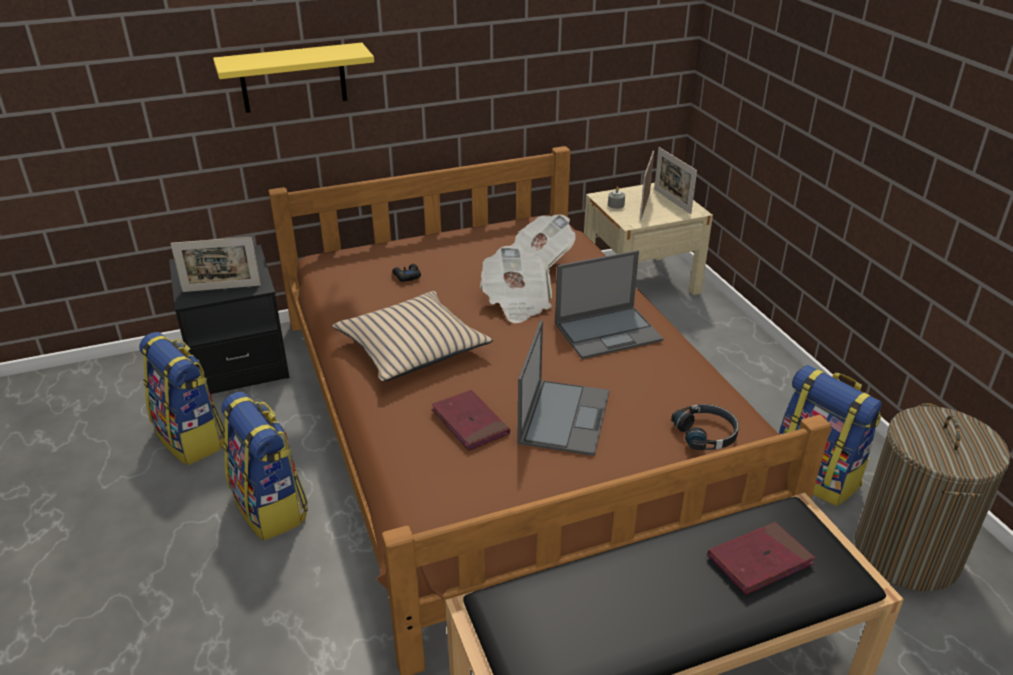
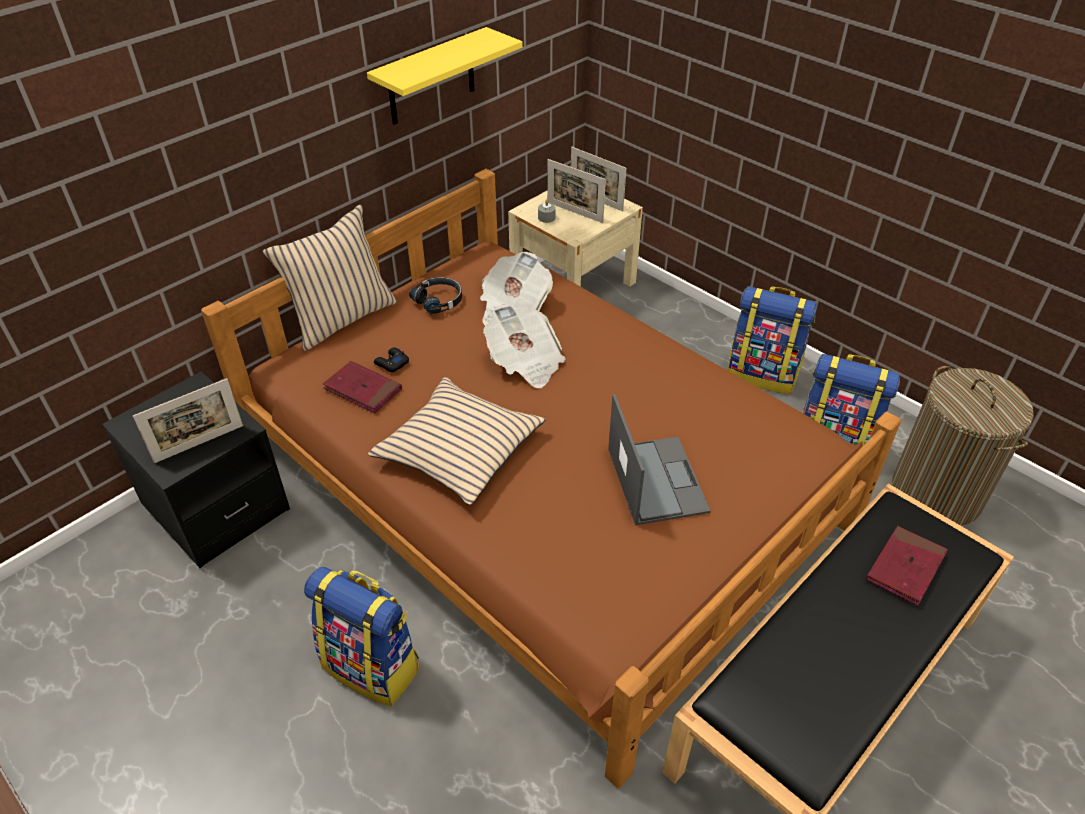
camera: 25 degrees left, 10 degrees up
(192, 438) = (228, 619): backpack -> backpack (763, 374)
(293, 78) = (205, 174): yellow shelf -> yellow shelf (431, 78)
(394, 238) = (341, 318): none -> beige pillow
(470, 423) = (576, 518): red book -> red book (363, 389)
(609, 332) = (633, 370): laptop -> none
(645, 206) = (574, 212): picture frame -> picture frame turned 45 degrees counterclockwise
(706, 434) = (785, 454): black headphones -> black headphones (439, 300)

